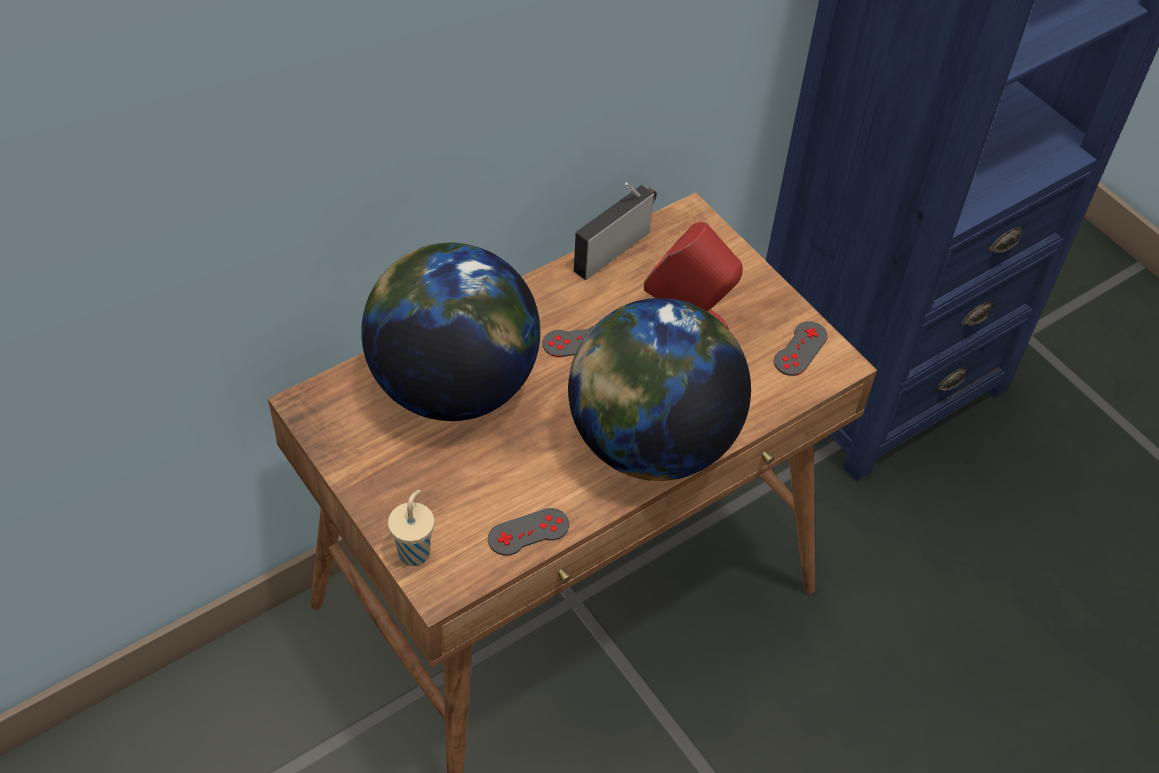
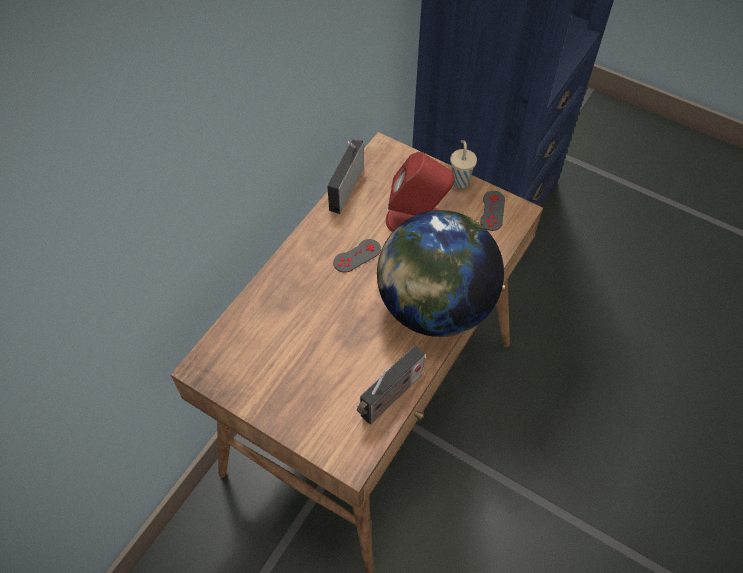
camera: 20 degrees left, 5 degrees up
(414, 551) = (323, 442): beige cup -> beige cup (460, 180)
(453, 385) = (290, 317): globe -> none
(528, 532) = (389, 398): grey game controller -> radio

